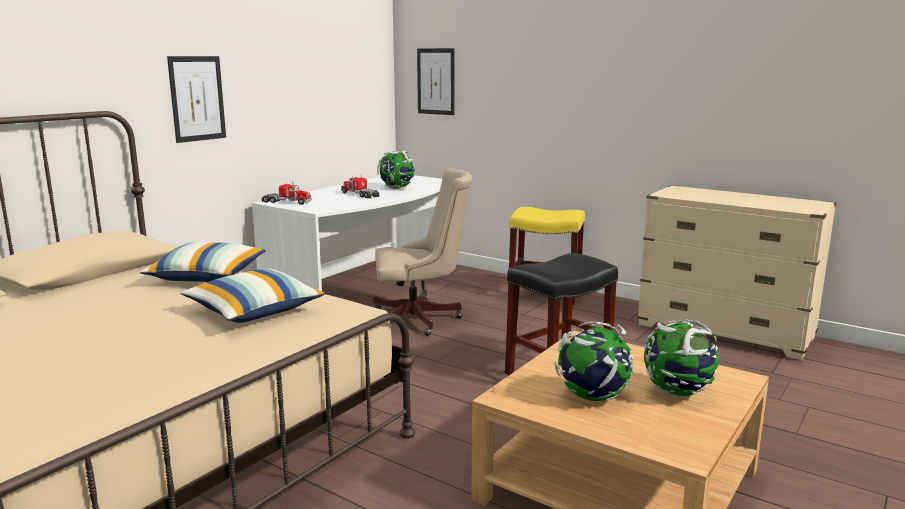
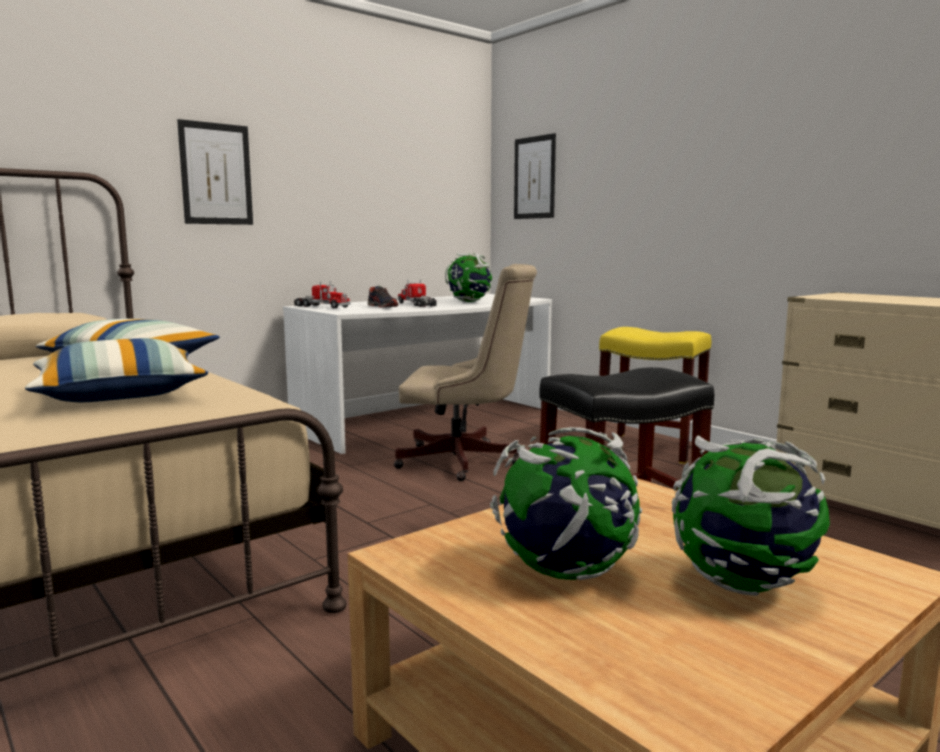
camera: 15 degrees right, 5 degrees down
(337, 199) = (383, 306): none -> shoe

